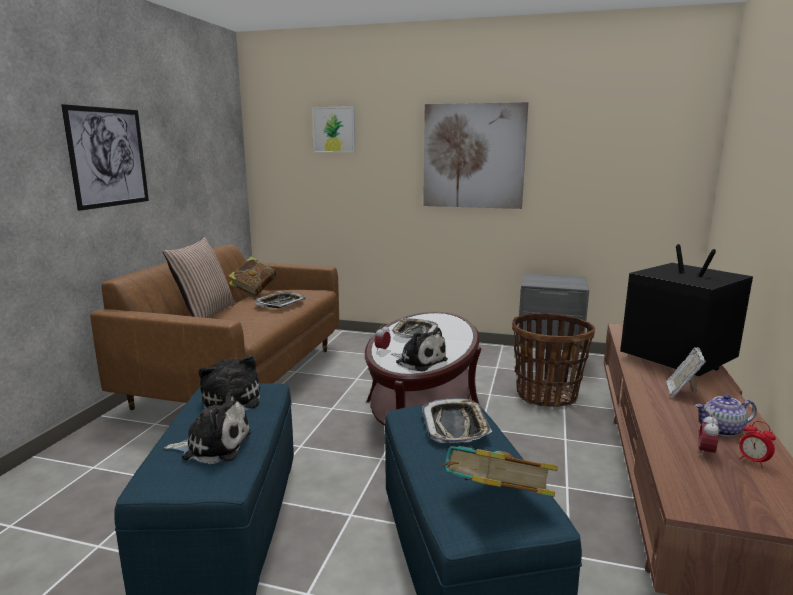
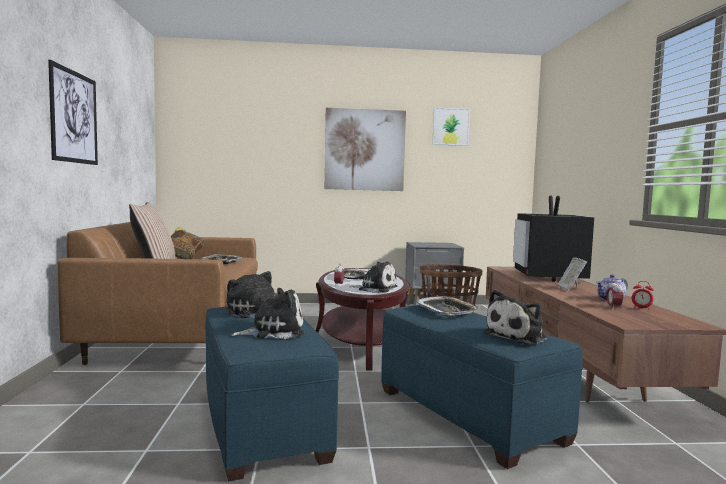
camera: 20 degrees left, 10 degrees down
(334, 129) = (245, 124): picture -> picture (450, 126)
(496, 503) = (518, 336): book -> plush toy
(676, 360) = (549, 278): television -> television turned 120 degrees counterclockwise

